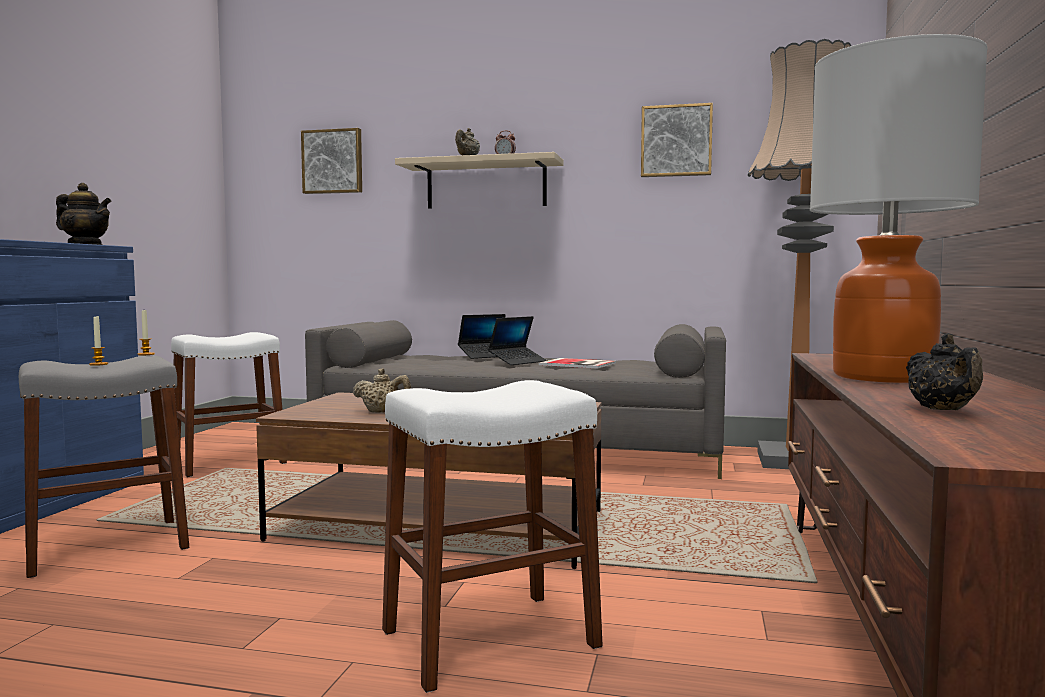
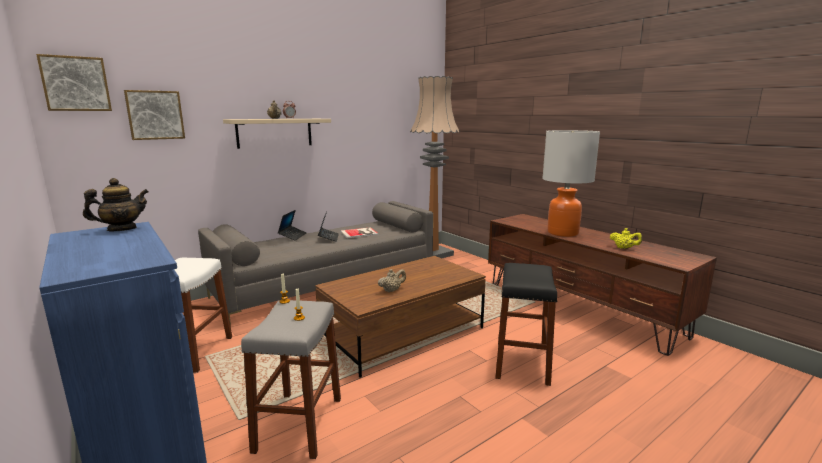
camera: 50 degrees left, 10 degrees up
(489, 638) = (522, 362): white stool -> black stool
(676, 141) = (372, 110): picture -> picture (76, 84)
(943, 410) = (624, 248): black teapot -> yellow teapot

